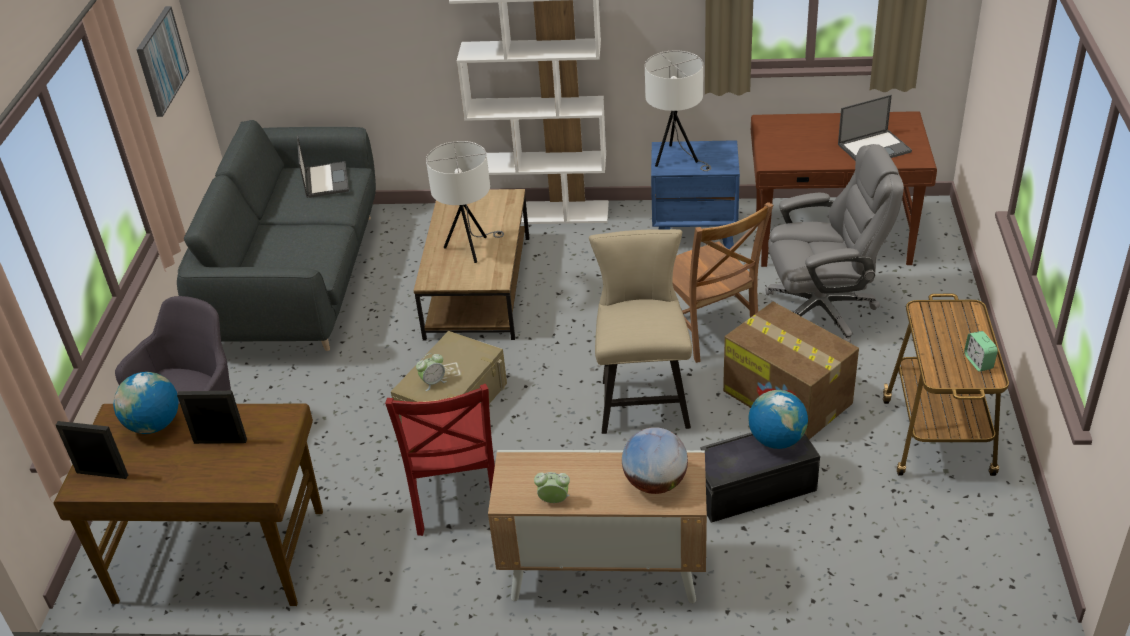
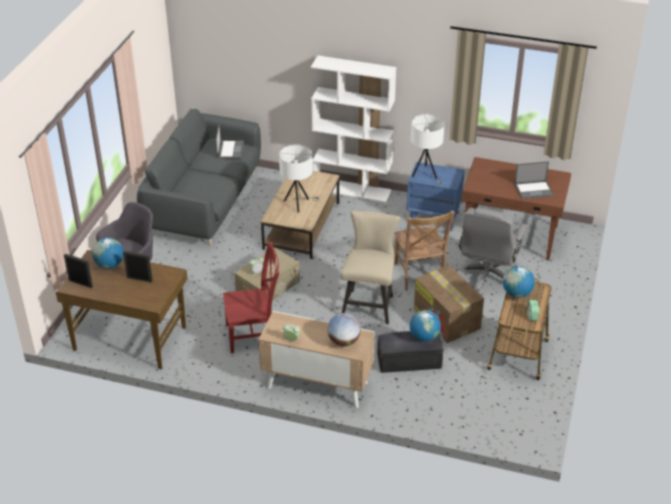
camera: 10 degrees right, 0 degrees up
(161, 61) = (152, 71): picture -> none
(456, 500) = (254, 335): red chair -> red chair turned 105 degrees counterclockwise
(823, 311) = (486, 276): grey office chair -> grey office chair turned 105 degrees clockwise
(931, 327) = (516, 293): none -> globe

